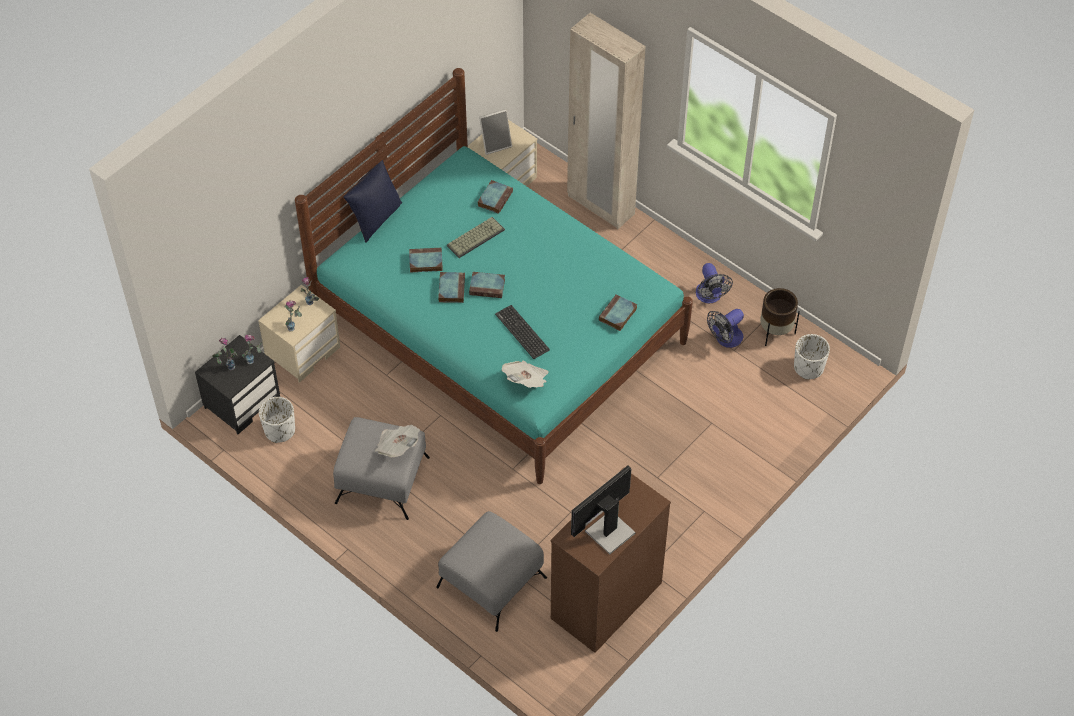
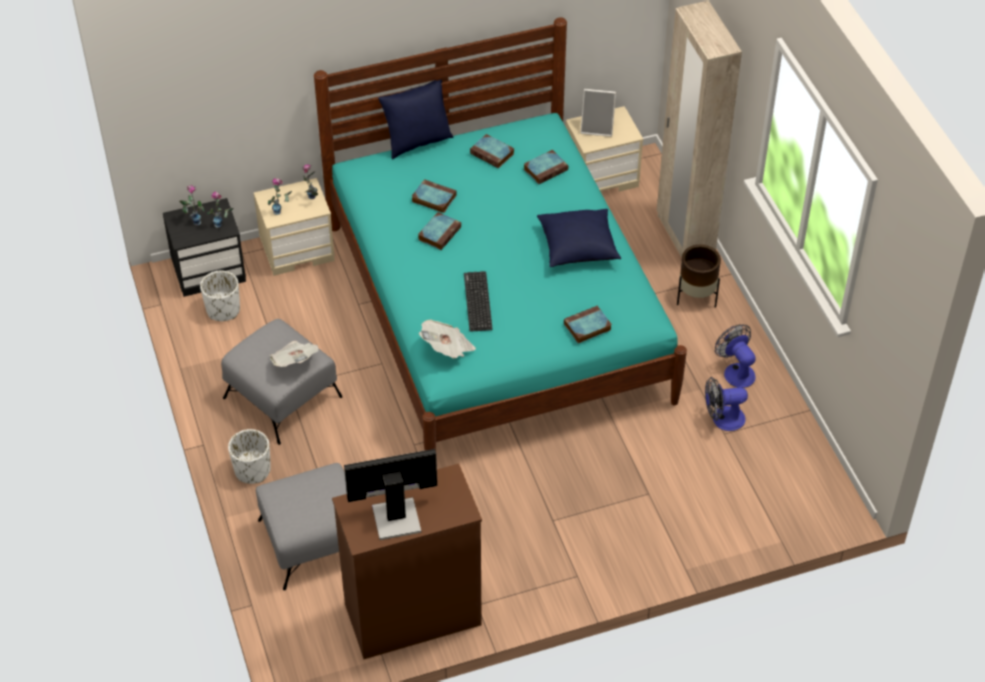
camera: 30 degrees right, 5 degrees down
(475, 237) = (499, 196): keyboard -> none
(488, 287) = (476, 246): book -> book (493, 154)
(566, 254) = (578, 248): none -> blue pillow
(710, 297) = (736, 371): fan -> fan turned 135 degrees clockwise
(775, 332) = (781, 436): brown planter -> brown planter (696, 297)
(809, 368) = (793, 487): white planter -> white planter (253, 470)

